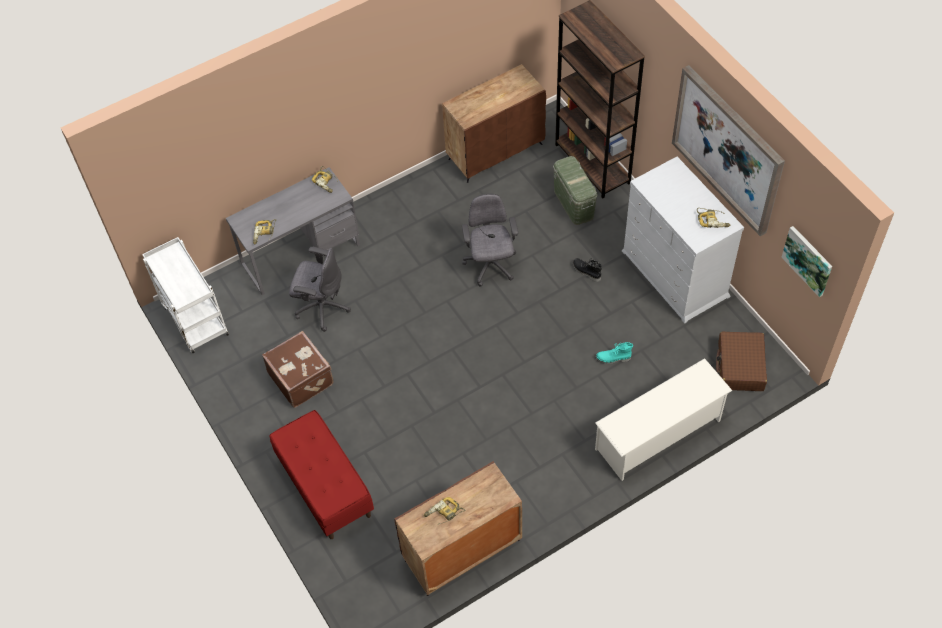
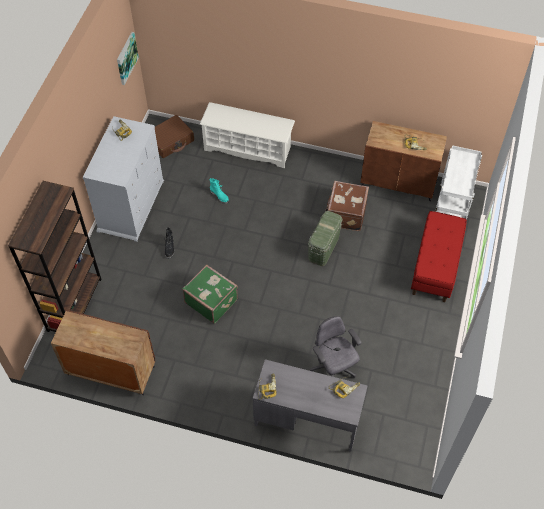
camera: 135 degrees left, 0 degrees up
(194, 319) = (418, 438): white cart -> white cart (451, 209)
(301, 378) = (389, 336): brown suitcase -> brown suitcase (345, 214)
(490, 265) = (211, 300): grey office chair -> green suitcase
(574, 203) = (119, 291): green storage box -> green storage box (323, 248)
(727, 149) = (86, 107): picture -> none

